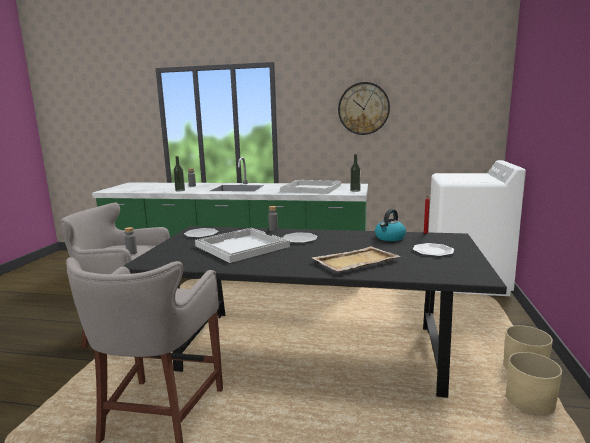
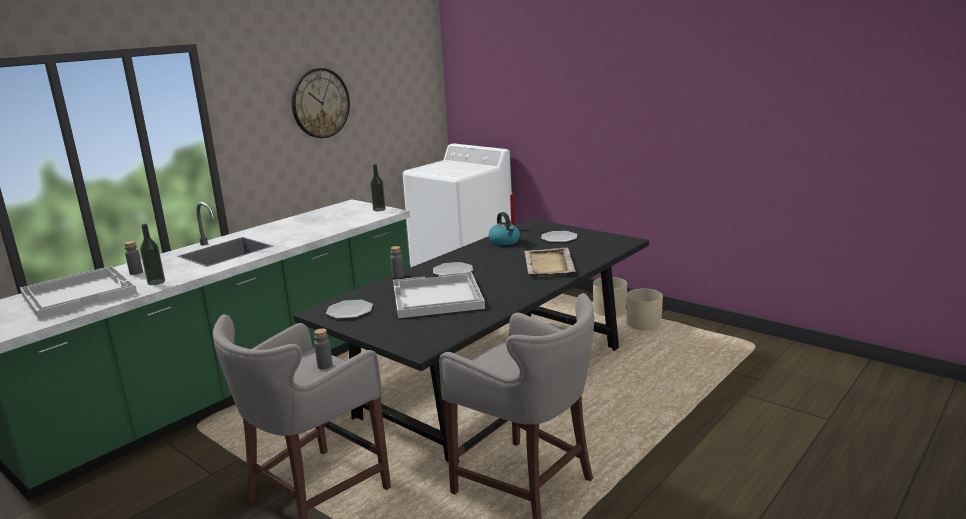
camera: 60 degrees left, 5 degrees up
(312, 188) = (324, 221): white tray -> white tray (80, 294)

